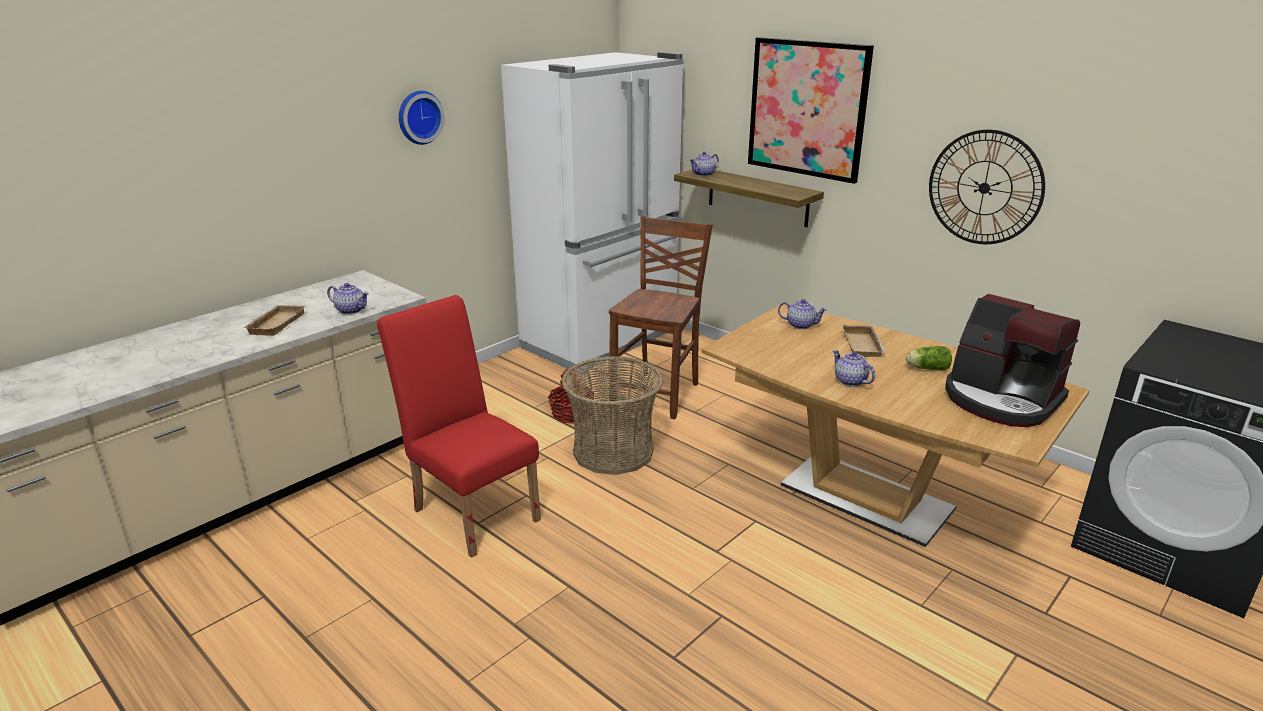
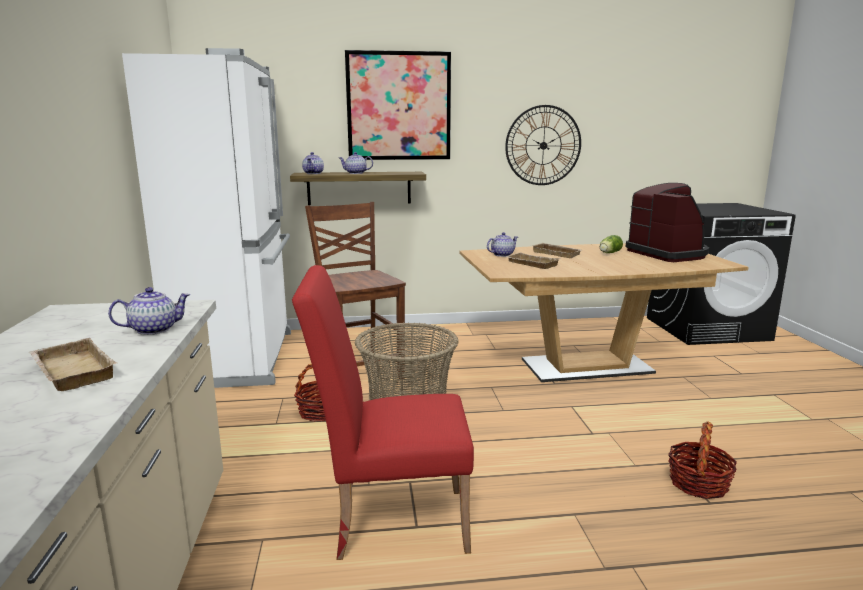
camera: 50 degrees left, 10 degrees down
(419, 117) = (69, 96): wall clock -> none
(700, 642) = (698, 484): none -> basket
(788, 348) = (530, 264): none -> beige tray
(850, 381) = (602, 266): teapot -> teapot (355, 173)
(1001, 400) = (668, 254): coffee machine -> coffee machine turned 105 degrees counterclockwise

